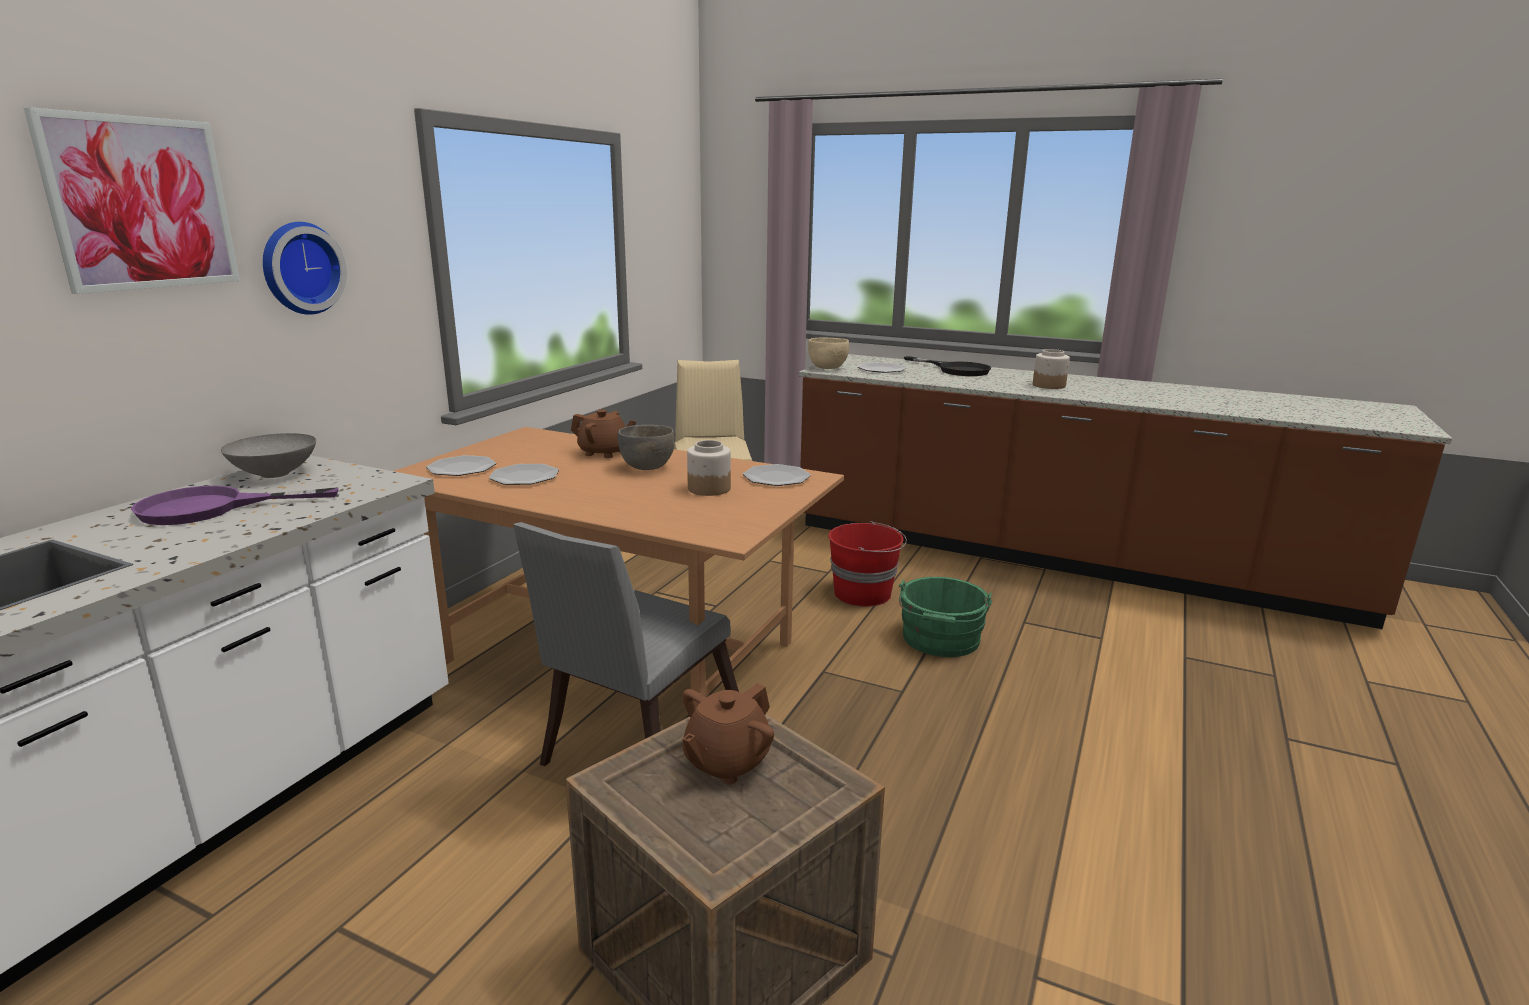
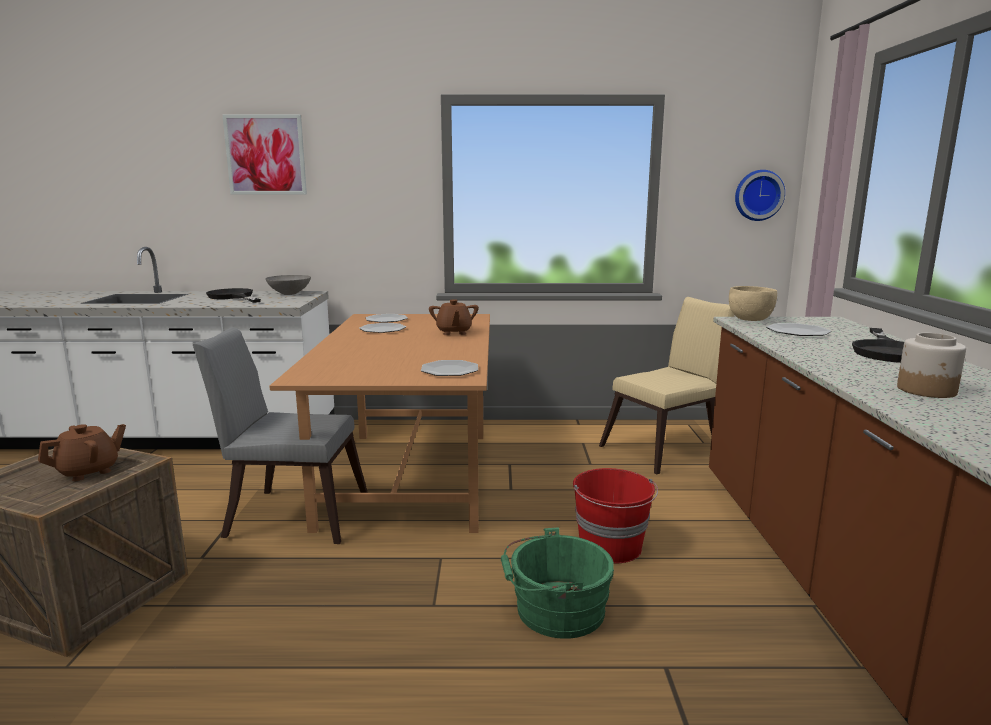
camera: 65 degrees right, 5 degrees down
(211, 508) = (233, 297): purple frying pan -> black frying pan
(300, 268) = (344, 190): wall clock -> wall clock (758, 195)
(647, 467) = (432, 343): grey bowl -> none
(708, 488) = (401, 360): jar -> none
(726, 762) = (89, 471): brown teapot -> brown teapot turned 120 degrees clockwise

